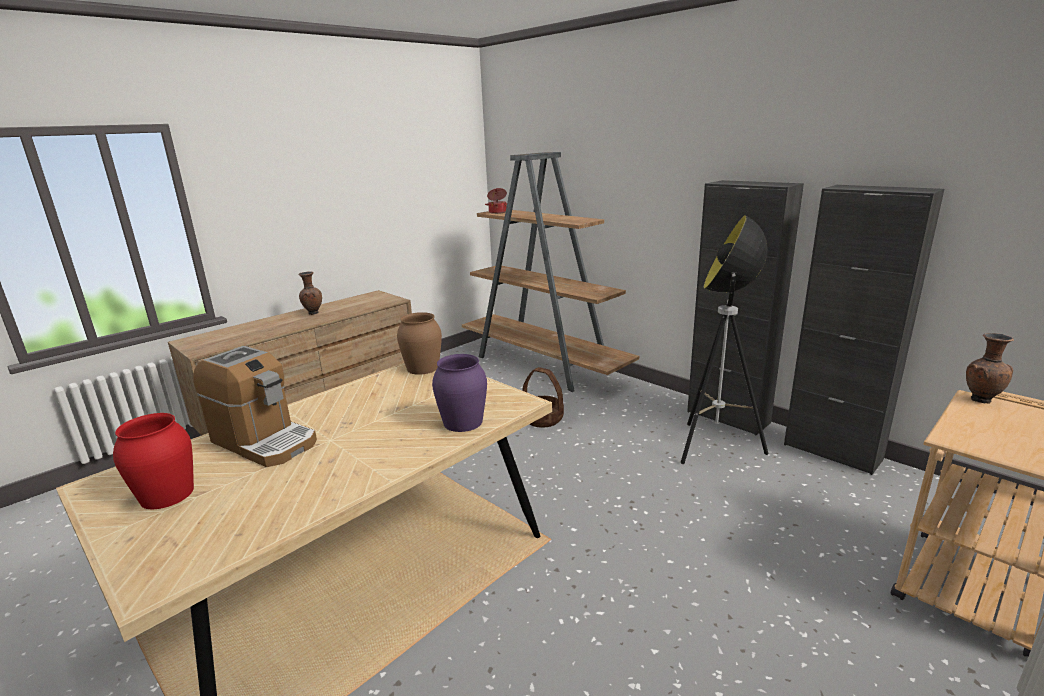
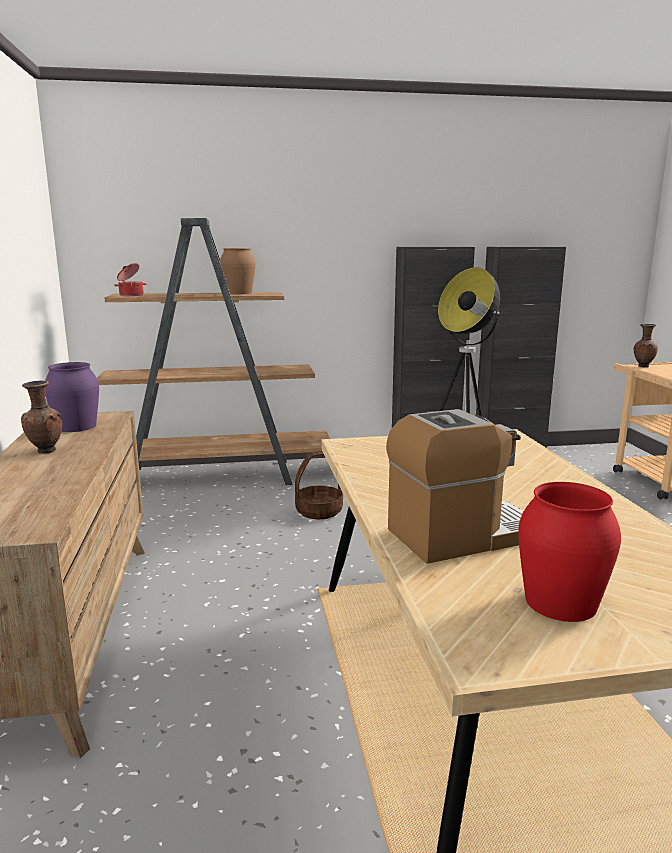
camera: 55 degrees left, 5 degrees down
(422, 368) = (361, 446): brown vase -> brown vase (238, 293)
(462, 422) = (521, 457): purple vase -> purple vase (76, 426)

